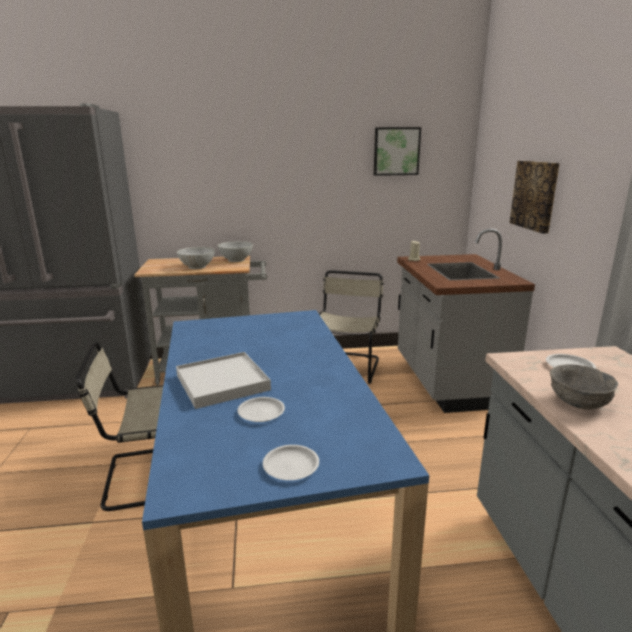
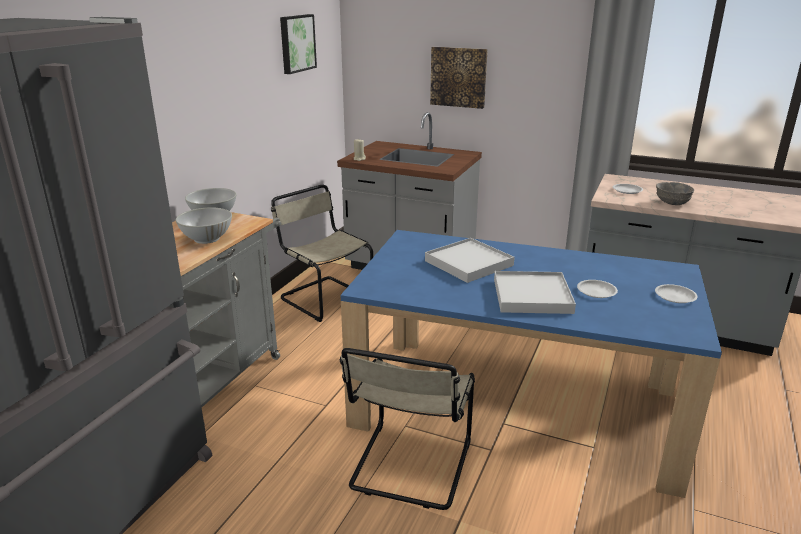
camera: 60 degrees left, 5 degrees up
(272, 345) = (468, 263): none -> white tray

